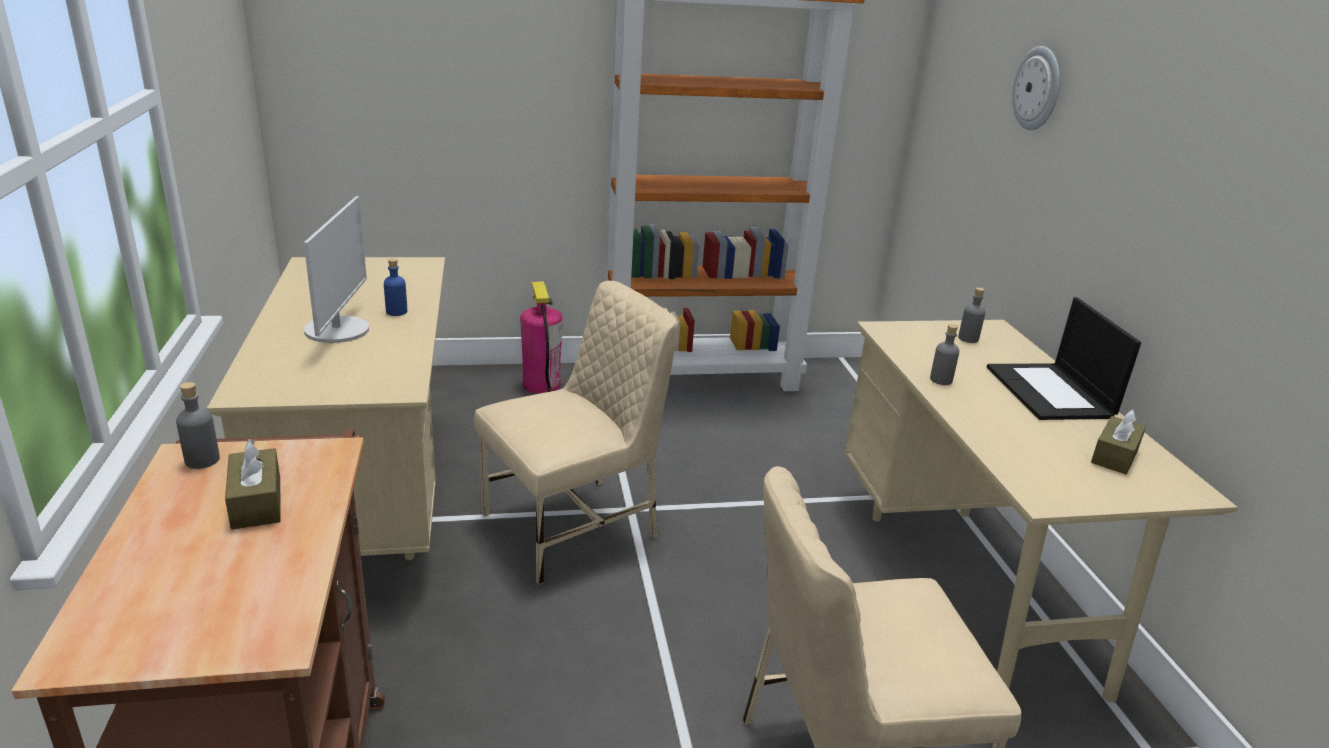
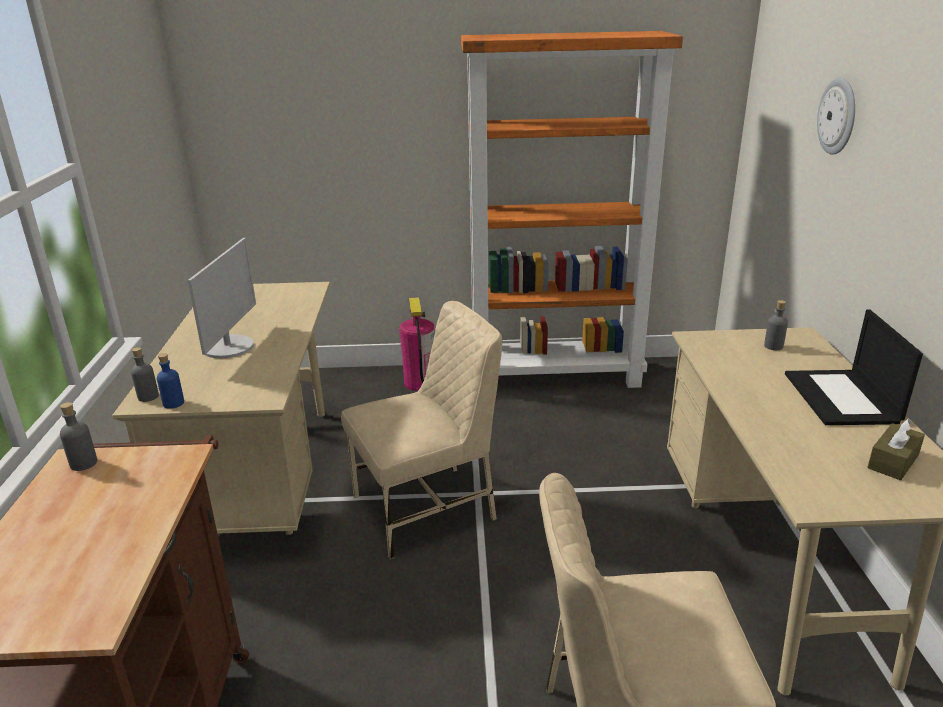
camera: 10 degrees right, 0 degrees up
(256, 502) = (114, 501): brown tissue box -> none
(396, 312) = (279, 330): blue bottle -> blue bottle (173, 403)
(941, 380) = (738, 386): grey bottle -> grey bottle (148, 397)

